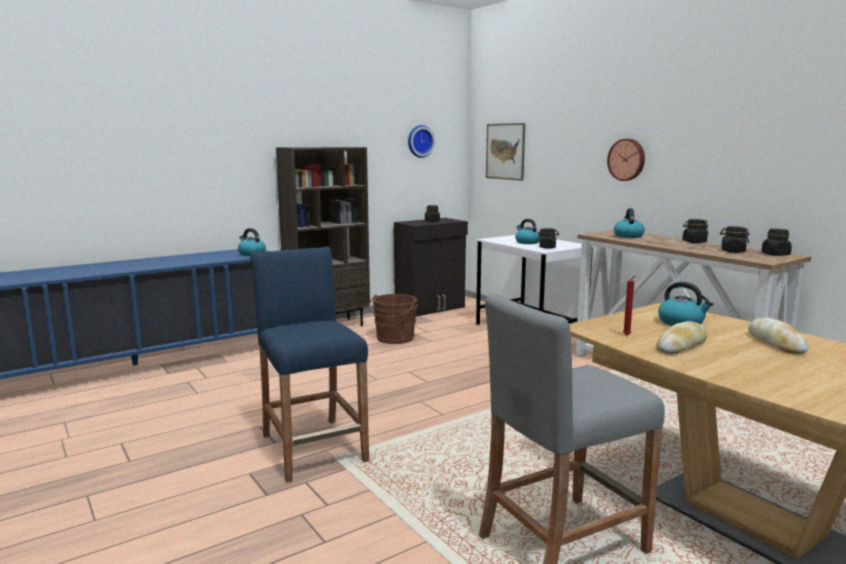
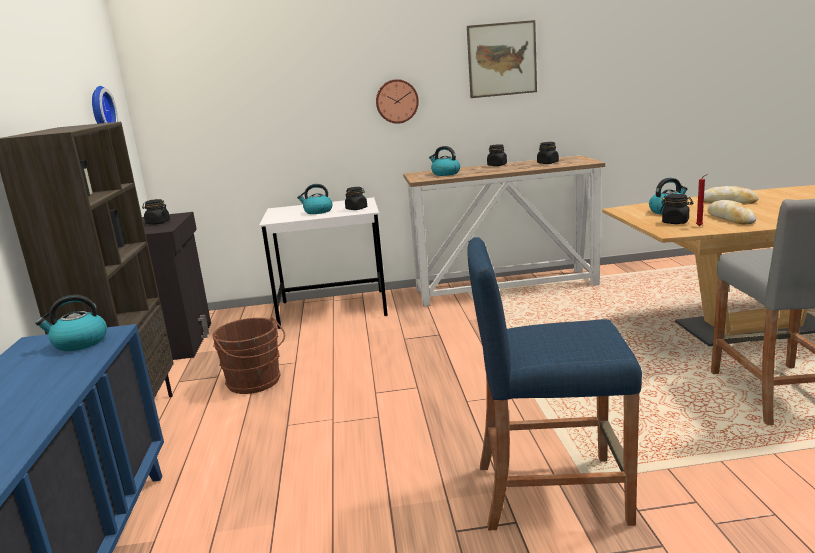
camera: 60 degrees left, 5 degrees up
(505, 151) = (208, 113): picture -> picture (502, 59)
(775, 254) = (569, 158): black jar -> black jar (675, 222)

